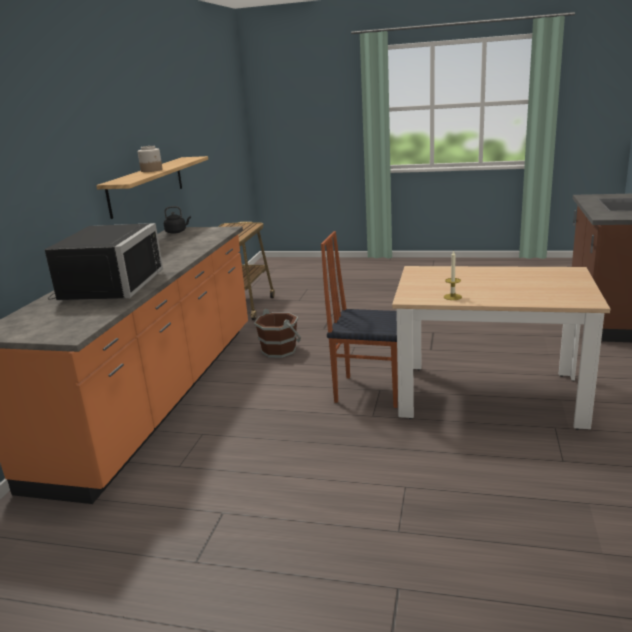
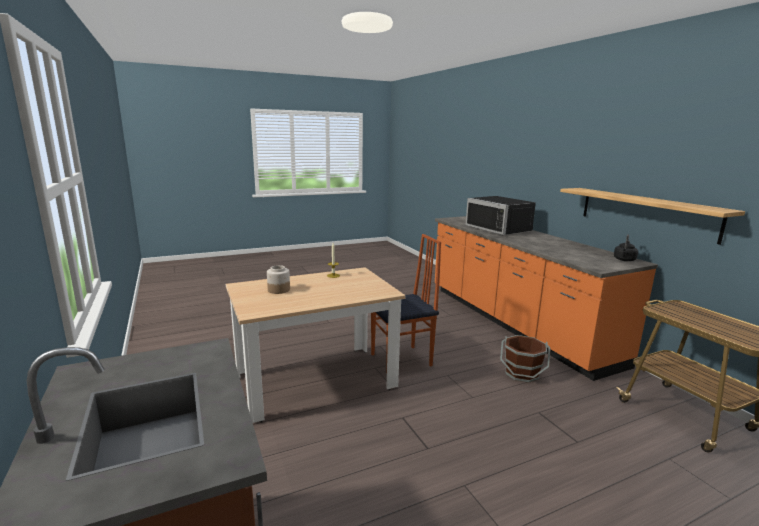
camera: 140 degrees right, 5 degrees down
(152, 170) = (628, 196): jar -> jar (278, 290)

